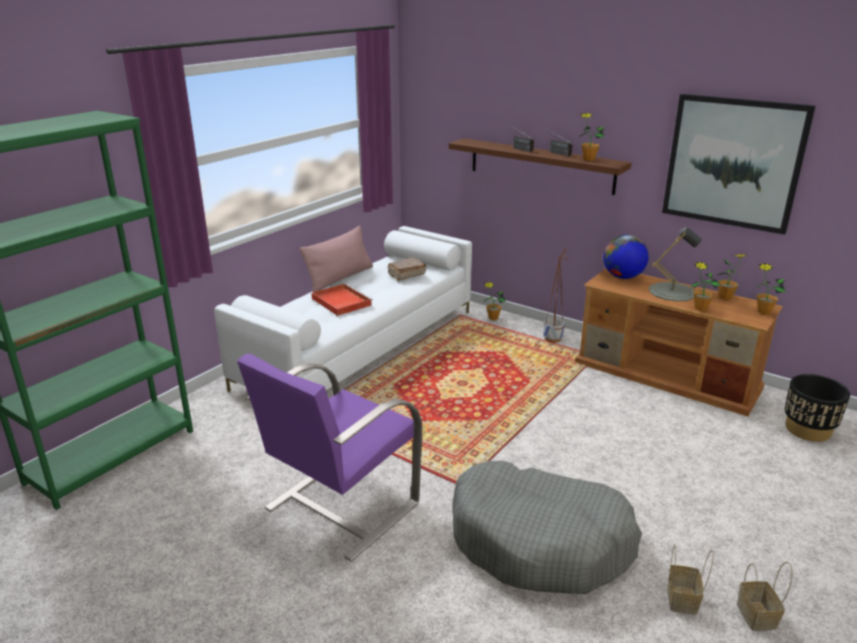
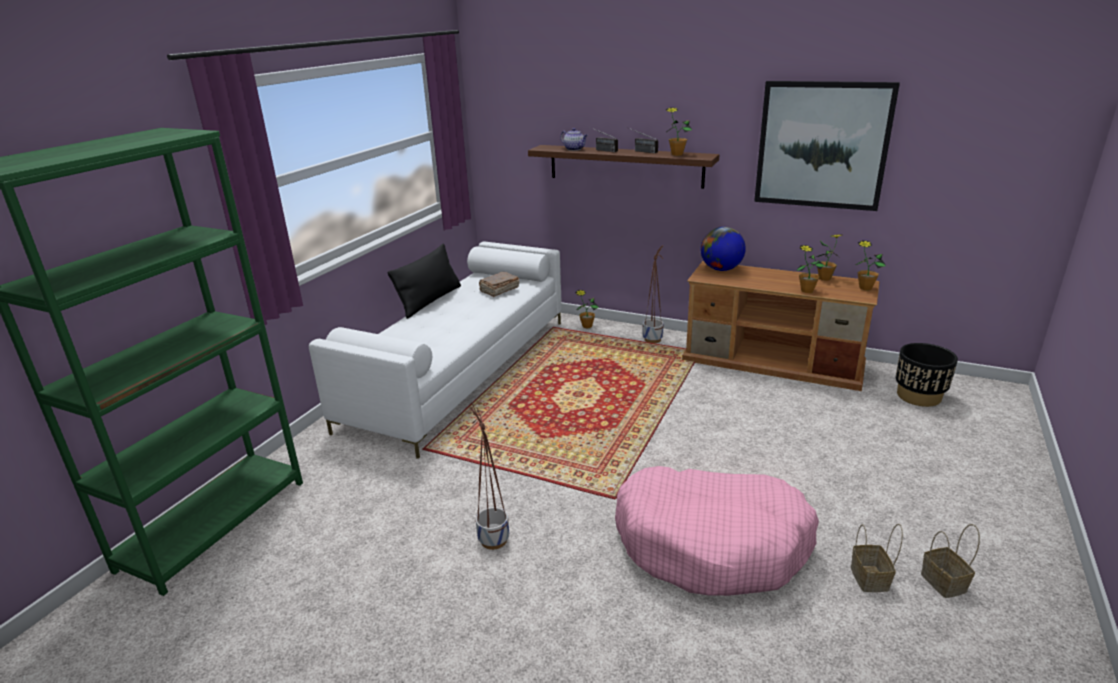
camera: 10 degrees left, 0 degrees up
(340, 278) = (430, 301): pink pillow -> black pillow
(340, 301) = (440, 324): red tray -> none
(340, 507) = (493, 540): purple armchair -> planter
(493, 145) = (574, 149): none -> teapot
(540, 542) = (712, 543): grey dog bed -> pink dog bed
(672, 292) = (773, 278): grey table lamp -> none

